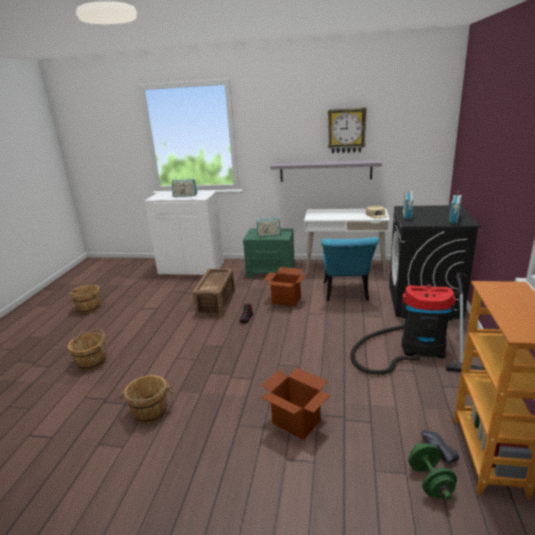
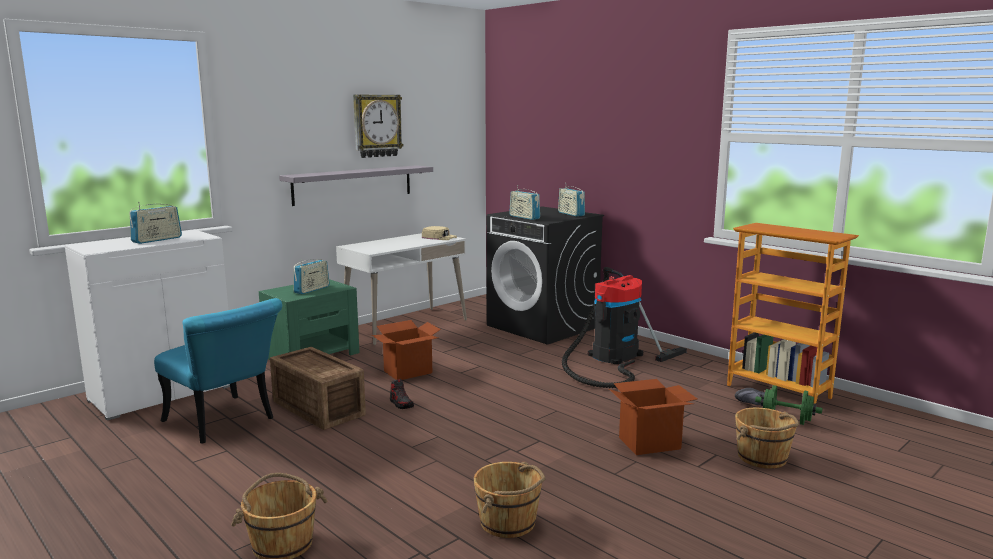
camera: 55 degrees left, 10 degrees down
(88, 308) = (62, 510): brown bucket -> brown bucket (763, 458)
(346, 294) = (460, 344): turquoise chair -> turquoise chair (225, 423)

